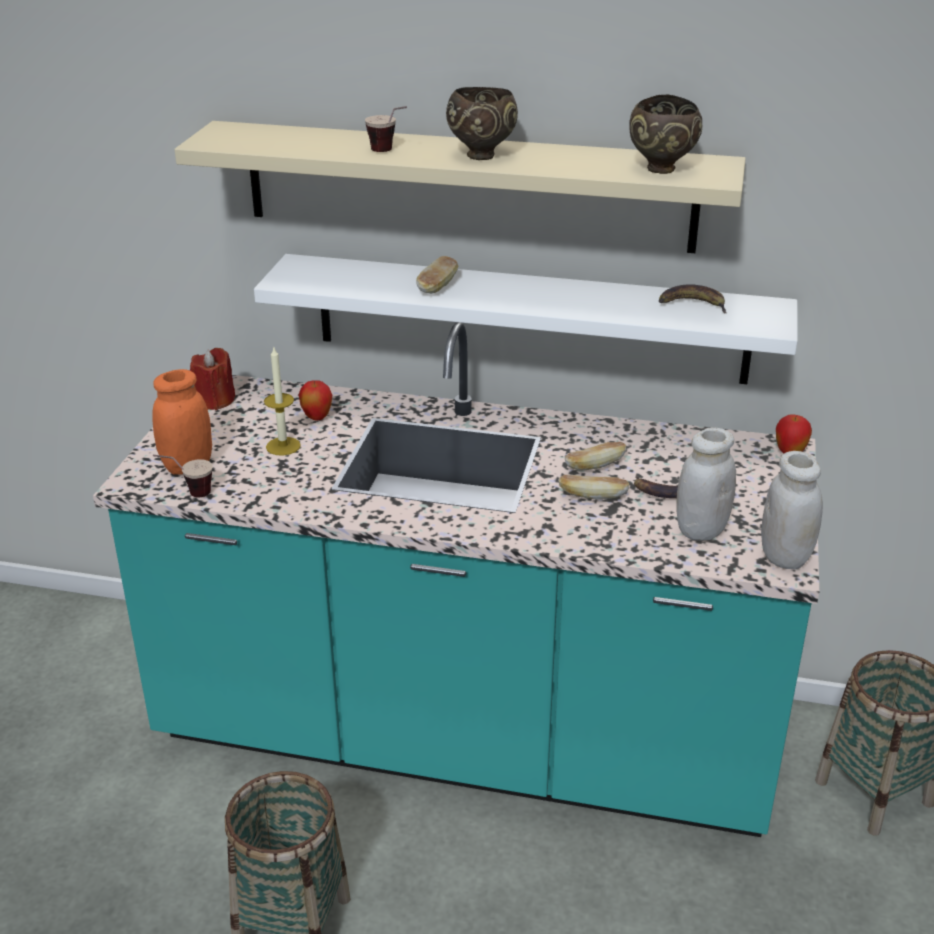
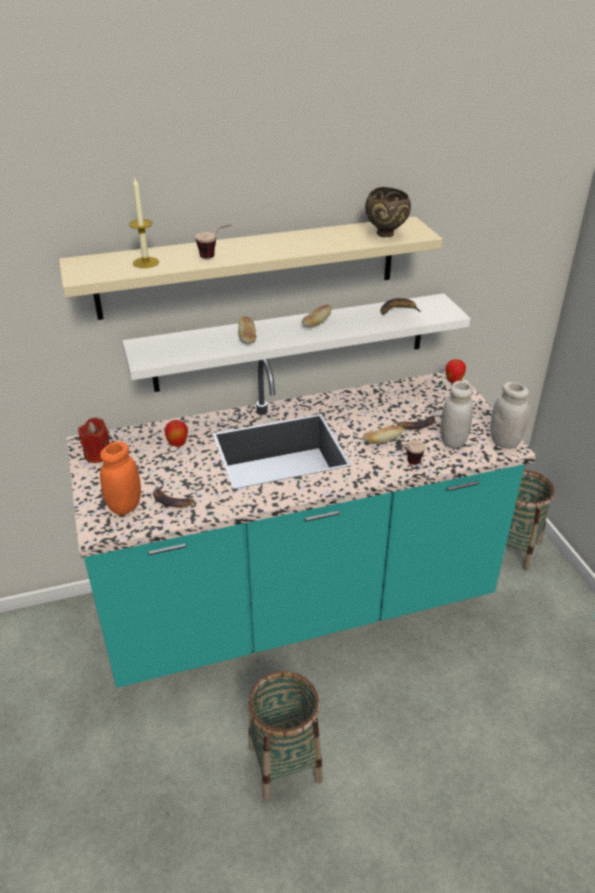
camera: 30 degrees left, 5 degrees up
(187, 494) = (144, 525): cup -> cup (408, 464)
(246, 478) = (172, 500): none -> banana
(283, 446) = (175, 471): candle -> candle (146, 262)
(482, 155) = (274, 247): brown bowl -> none
(594, 466) = (366, 422): bread -> bread (316, 323)

